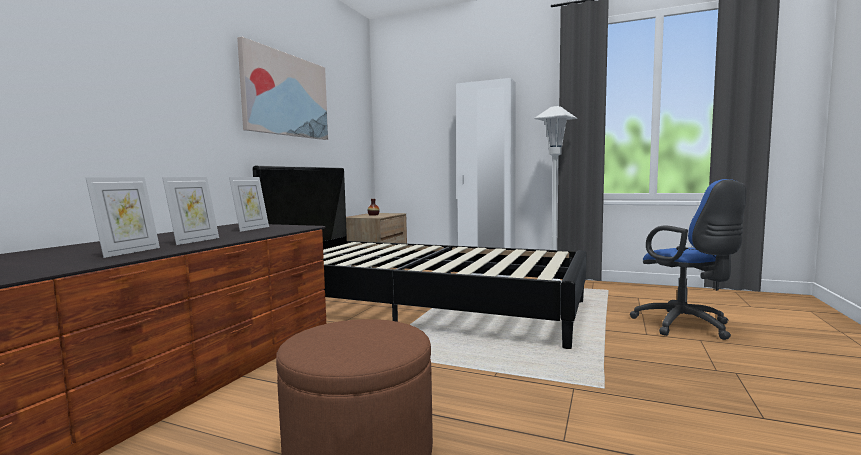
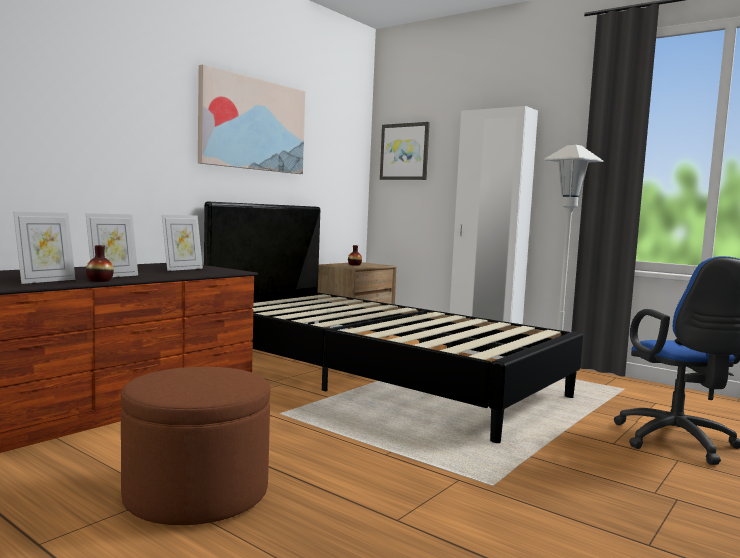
camera: 15 degrees right, 0 degrees up
(188, 246) = (99, 280): none -> vase
(404, 119) = (404, 151): none -> picture

